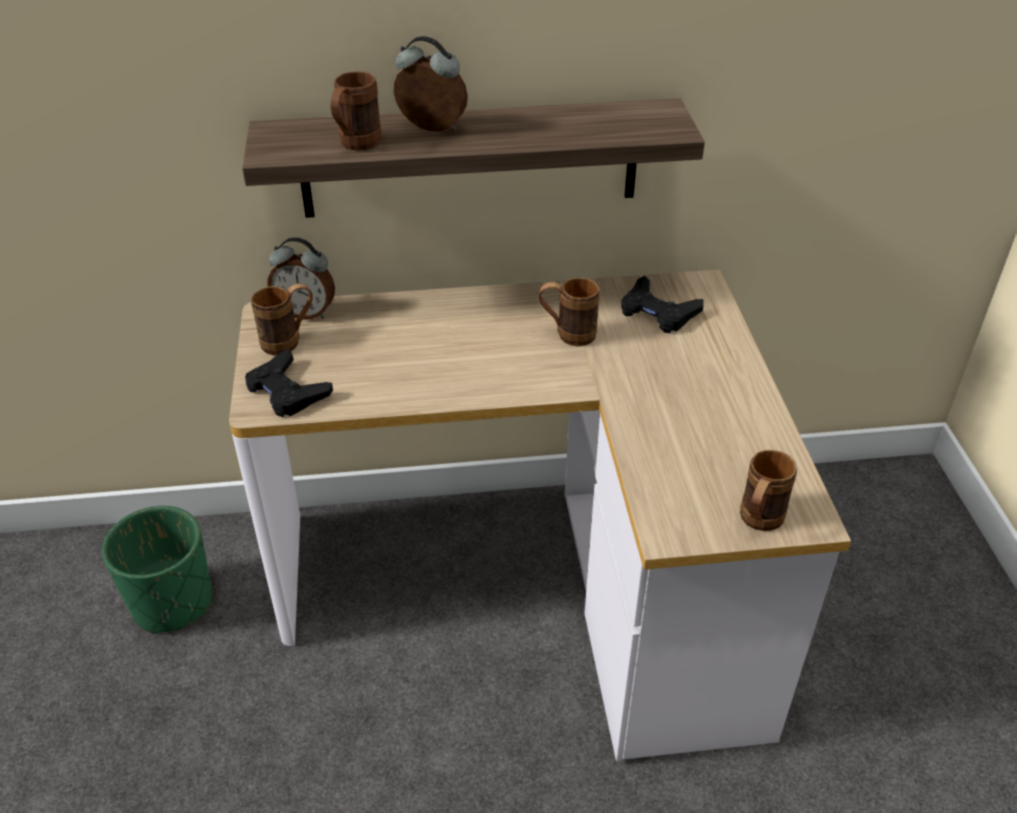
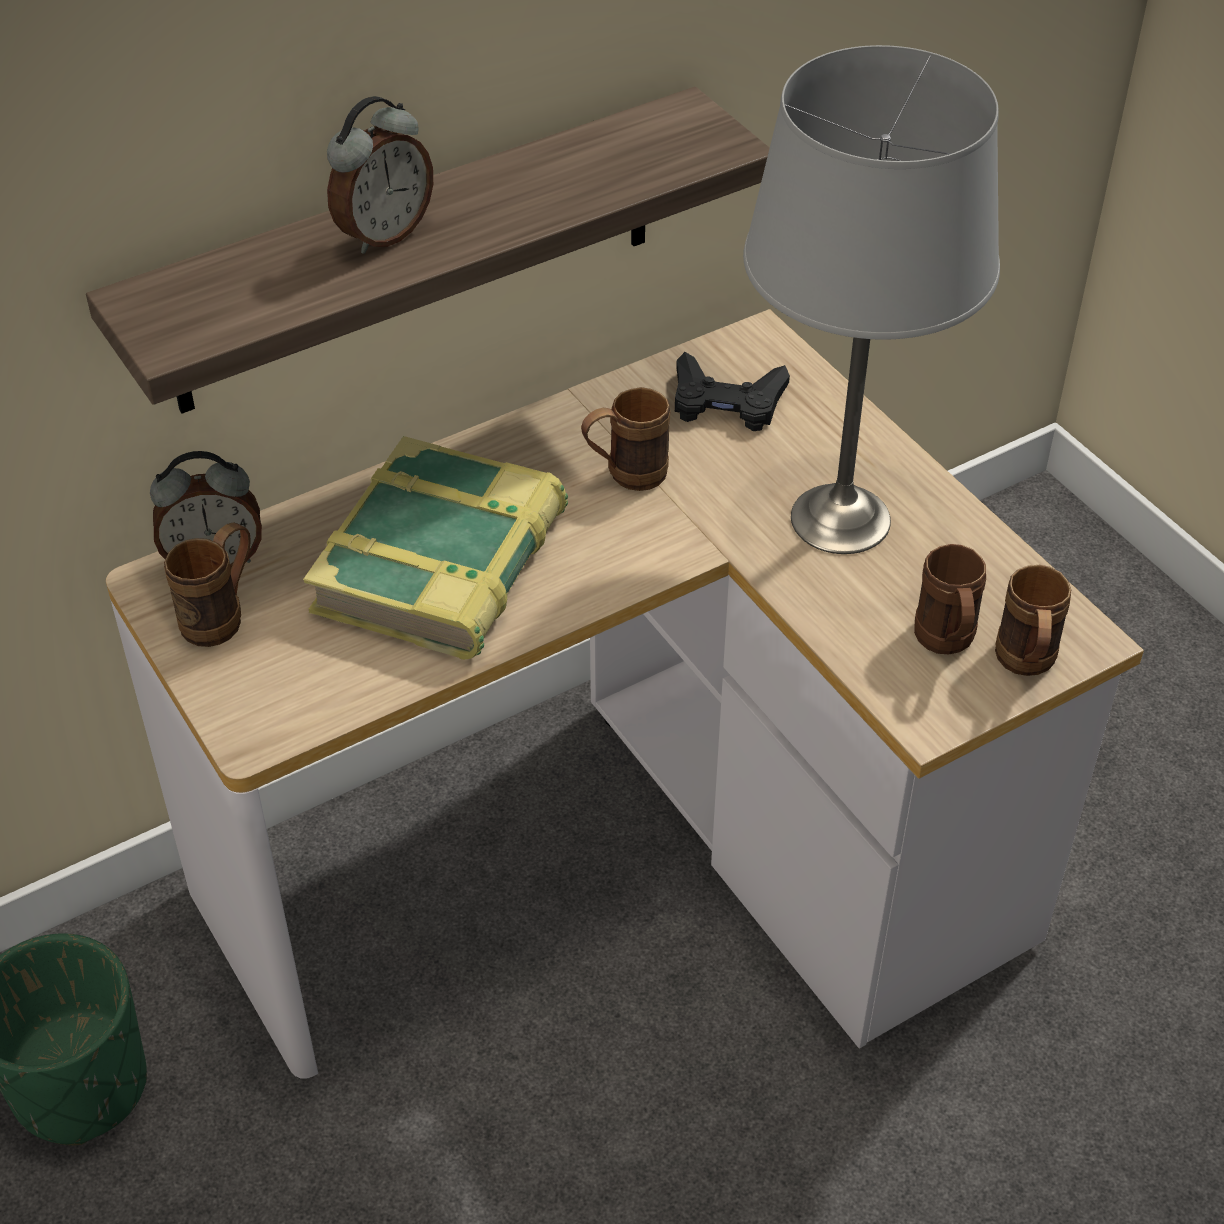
camera: 25 degrees left, 5 degrees up
(287, 391) = (277, 696): black game controller -> none
(355, 146) = (292, 293): brown mug -> brown mug (946, 645)
(427, 351) = (443, 565): none -> book
(431, 129) = (383, 234): alarm clock -> alarm clock turned 135 degrees clockwise
(688, 397) = (842, 519): none -> grey table lamp

